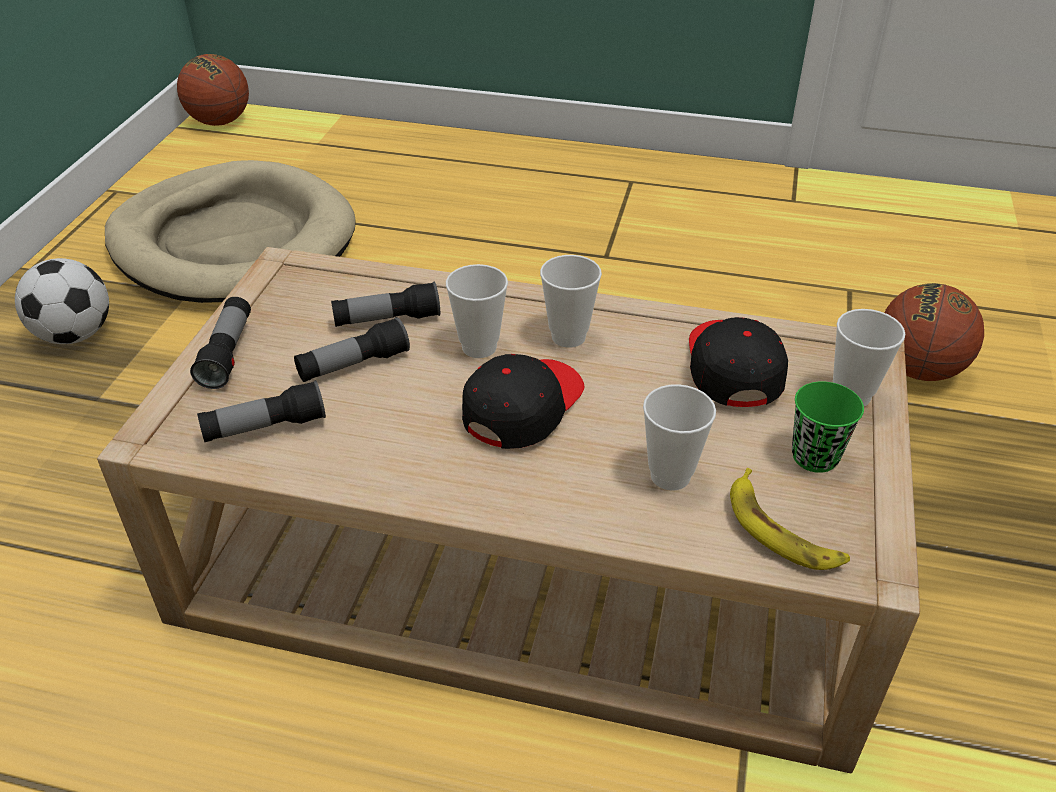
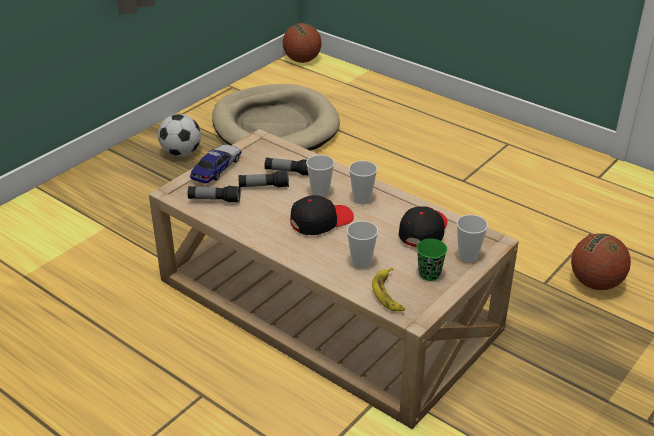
camera: 25 degrees right, 5 degrees down
(227, 353) = (216, 168): flashlight -> toy car

